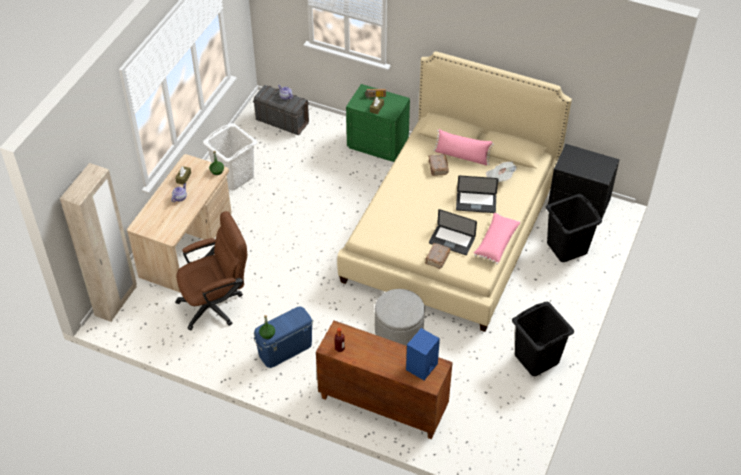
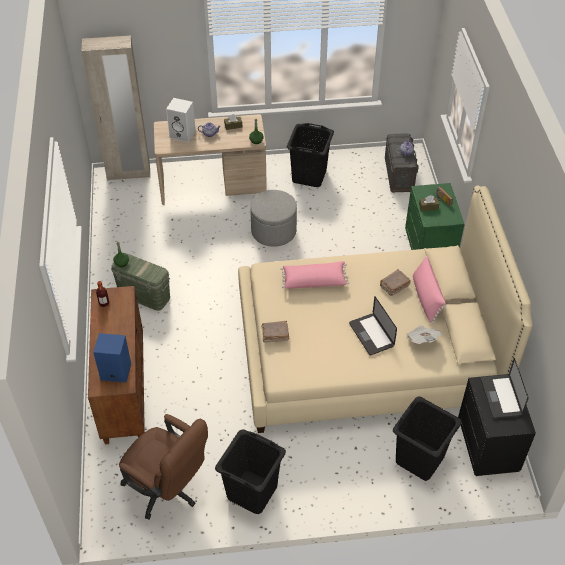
camera: 60 degrees right, 0 degrees up
(163, 216) = (183, 134): none -> white speaker
(216, 304) = (164, 230): brown office chair -> brown office chair (168, 489)
(234, 176) = (309, 176): white laundry basket -> black laundry basket
(285, 349) = (144, 295): blue storage box -> green storage box
(399, 331) = (214, 365): grey ottoman -> grey ottoman (273, 231)
(451, 241) = (306, 337): laptop -> laptop (501, 397)
(495, 243) = (330, 373): pink pillow -> pink pillow (314, 280)

